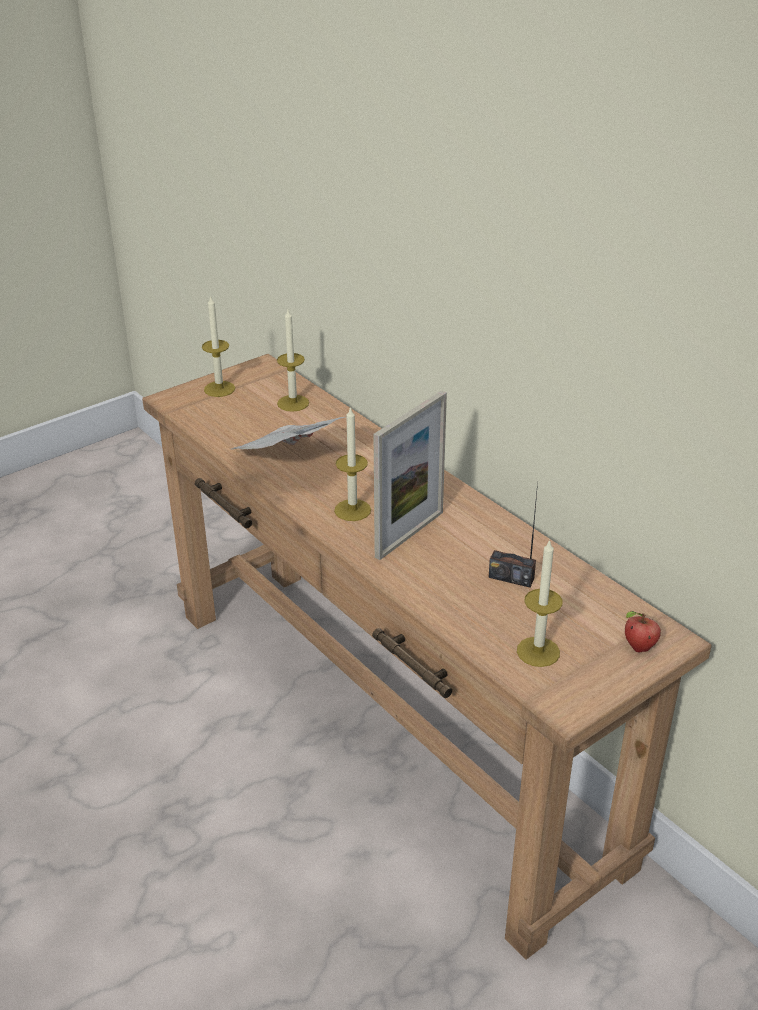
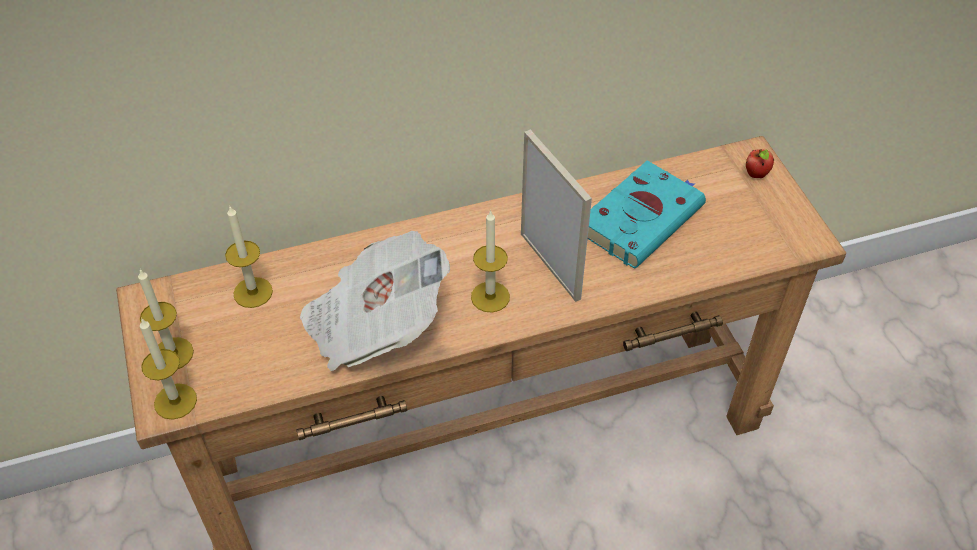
camera: 70 degrees left, 15 degrees up
(511, 578) = (642, 217): radio -> turquoise book
(538, 651) = (743, 234): candle -> candle (175, 401)

